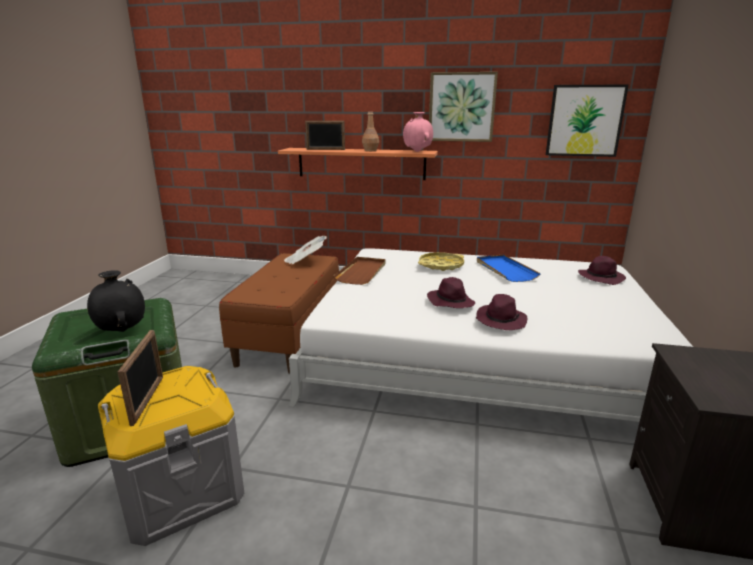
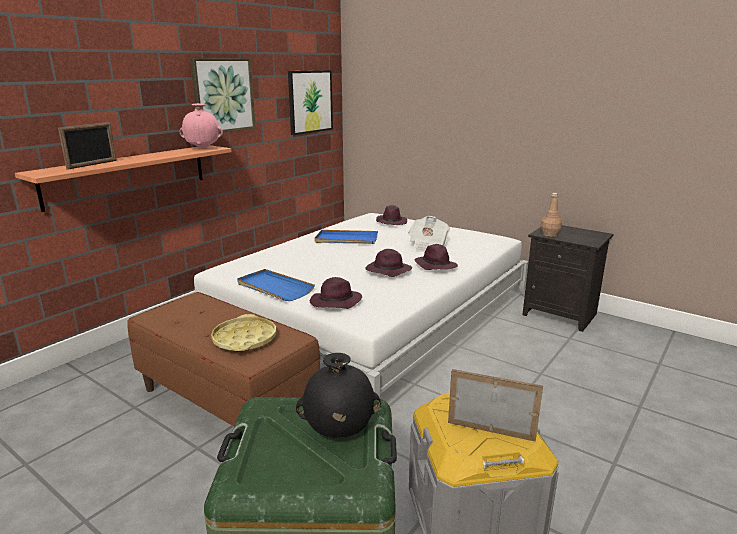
camera: 65 degrees left, 0 degrees up
(305, 261) = (186, 309): newspaper -> newspaper (427, 245)
(354, 297) = (335, 303): none -> purple hat
(362, 272) = (274, 288): brown tray -> blue tray
(370, 150) = (153, 156): brown bottle -> brown bottle (550, 235)
(441, 265) = (305, 255): yellow tray -> yellow tray (244, 339)

